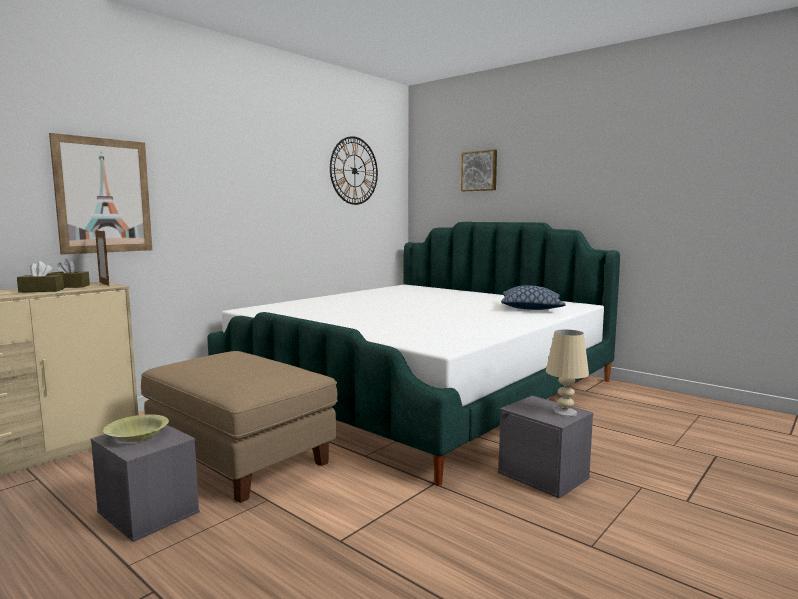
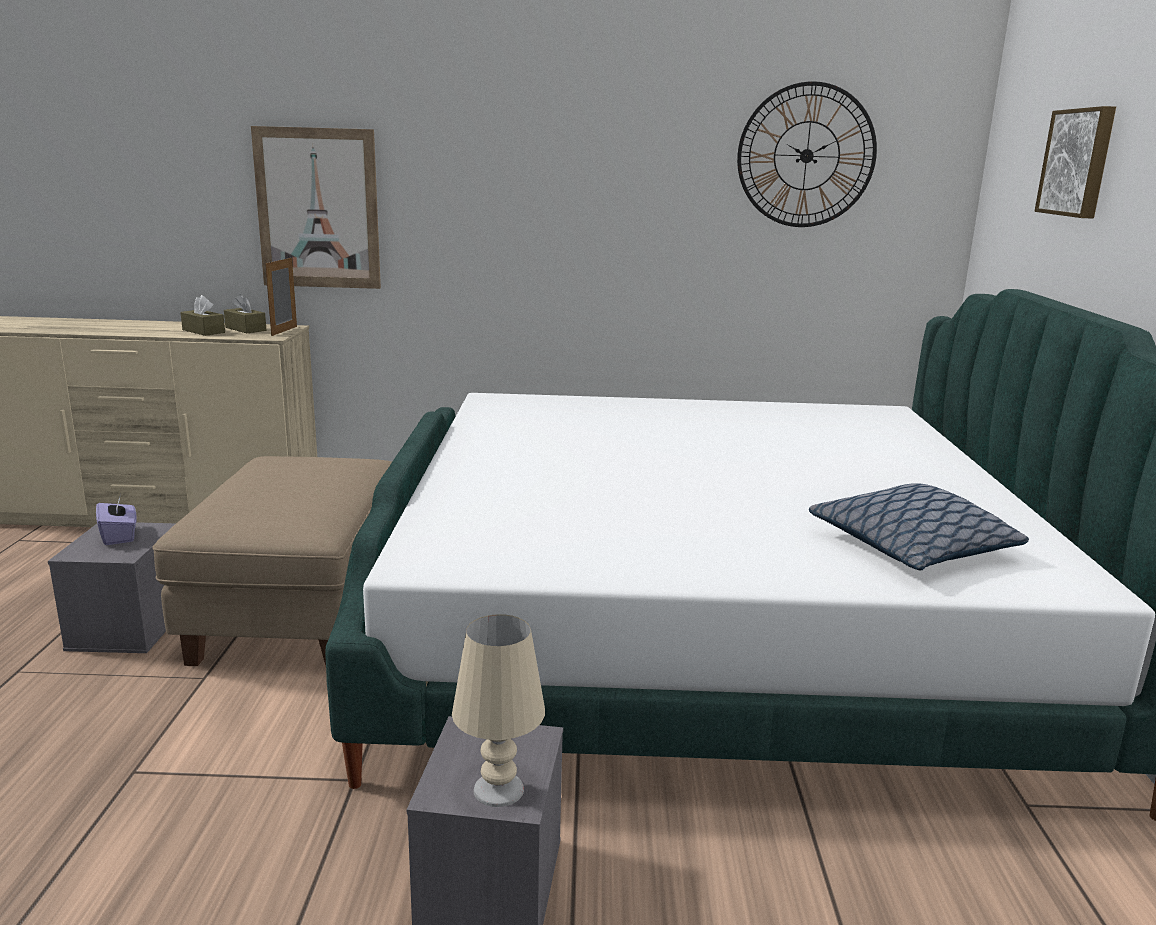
camera: 50 degrees right, 10 degrees up
(137, 436) = (119, 536): yellow bowl -> purple tissue box

